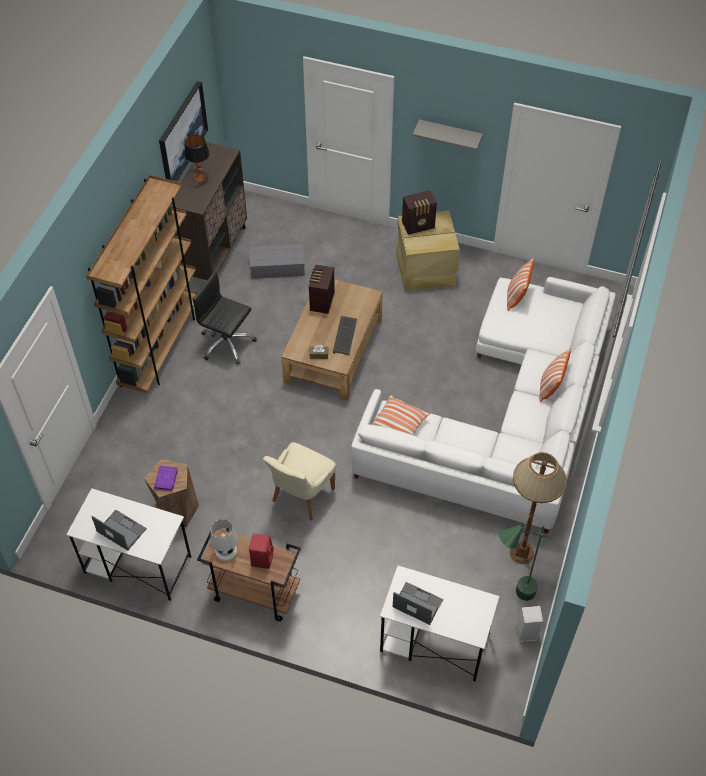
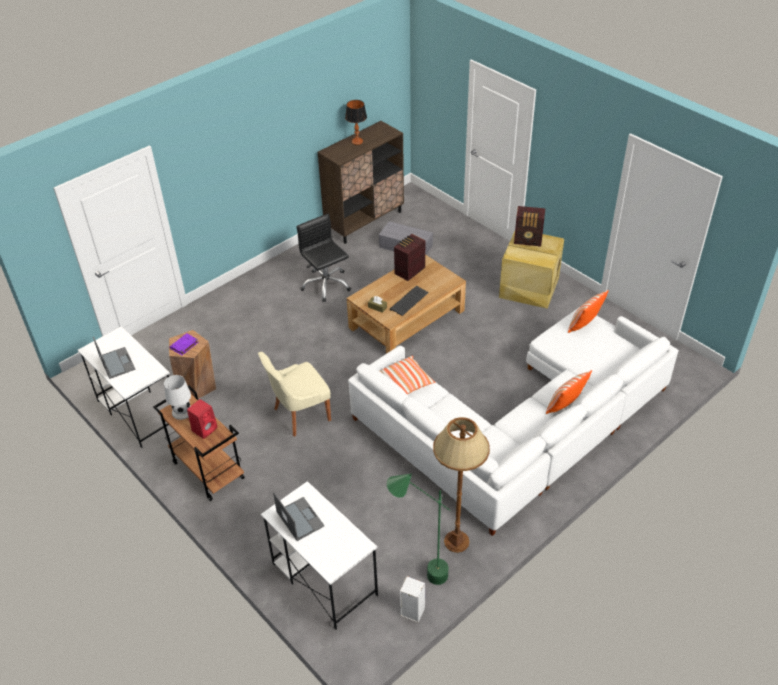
camera: 30 degrees right, 10 degrees down
(160, 346) = (275, 269): brown bookcase -> none
(182, 134) = (351, 98): picture -> none
(450, 135) = (574, 159): grey shelf -> none

